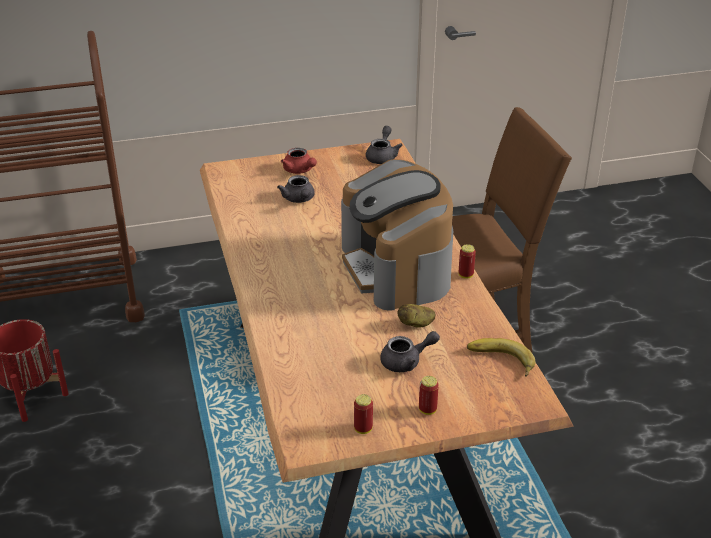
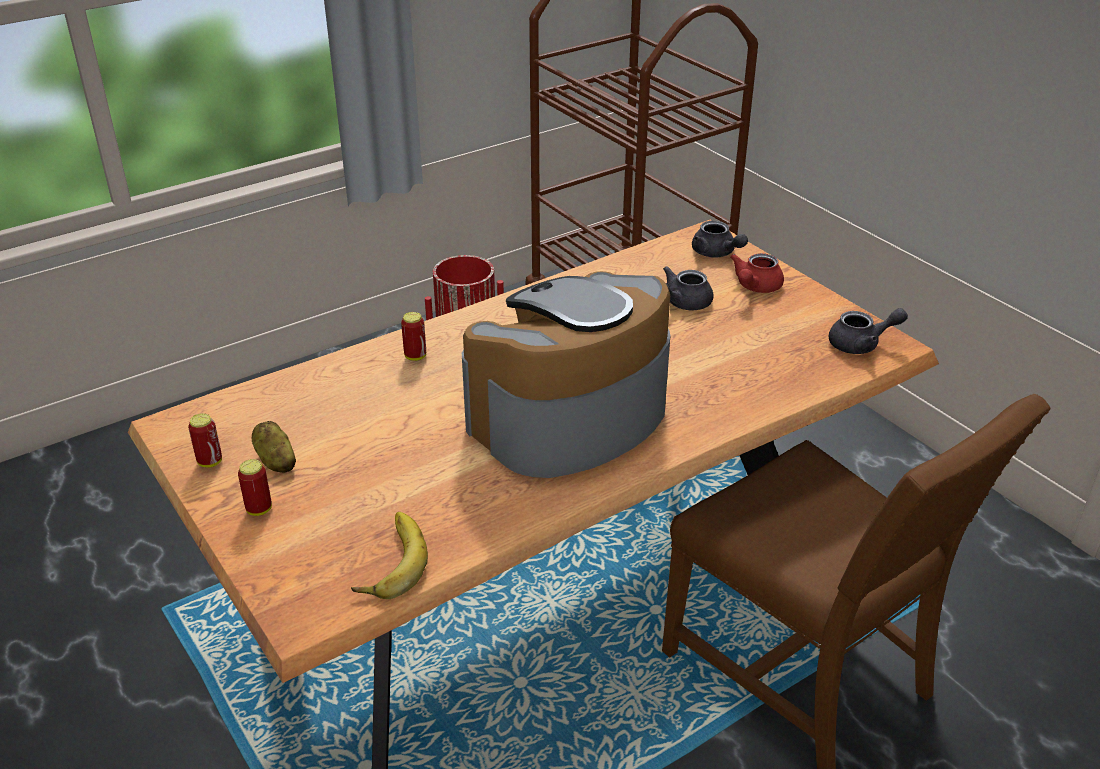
camera: 70 degrees right, 0 degrees up
(406, 362) = (356, 470): grey teapot -> grey teapot (716, 253)
(416, 324) = (445, 462): potato -> potato (275, 460)
(465, 275) = (592, 487): can -> can (415, 356)

